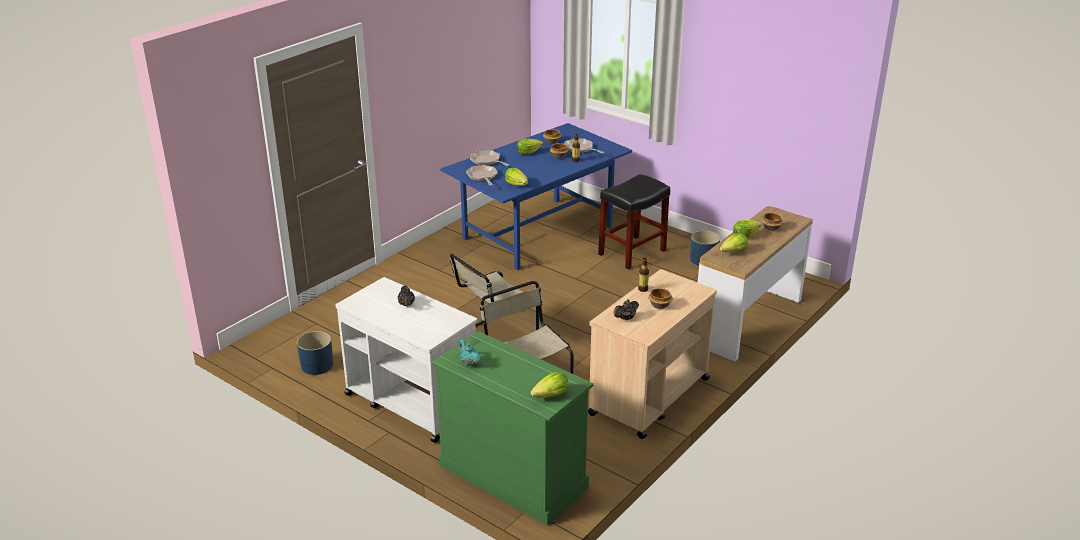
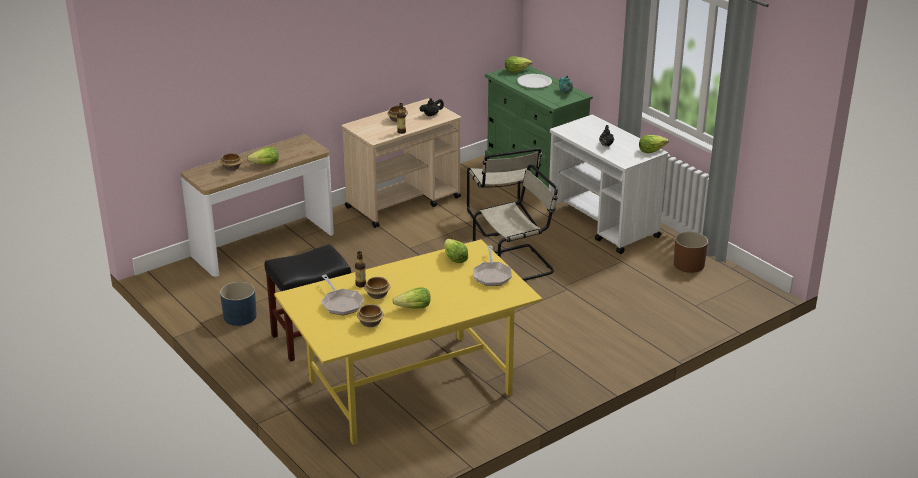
camera: 165 degrees left, 0 degrees up
(317, 365) = (688, 264): blue planter -> brown planter
(487, 161) = (476, 300): frying pan -> none
(517, 375) = (534, 82): none -> white plate
(537, 233) = (410, 386): blue dining table -> yellow dining table
(734, 252) = (292, 152): lettuce -> lettuce (651, 150)

